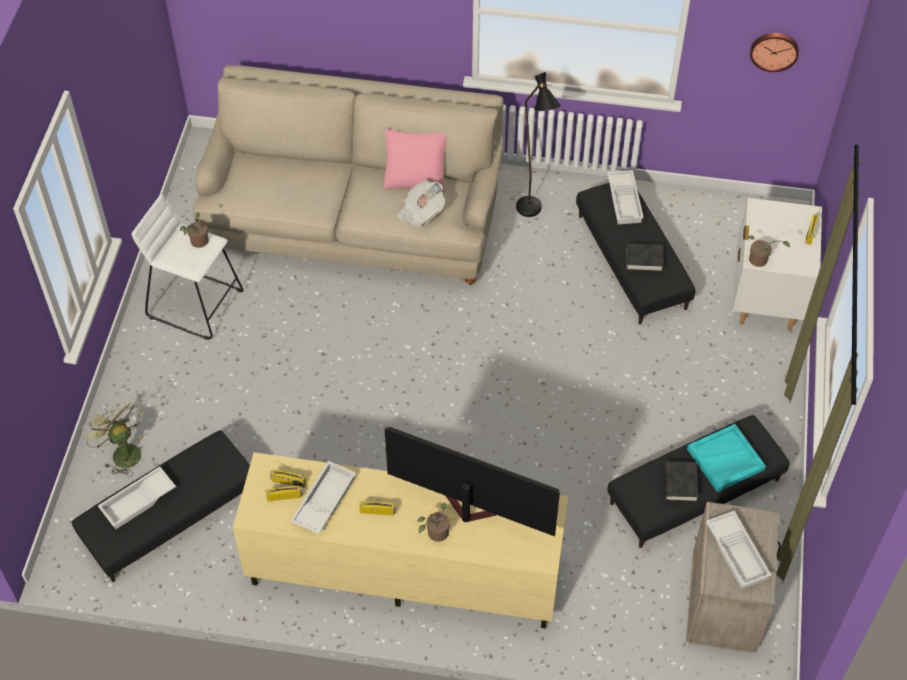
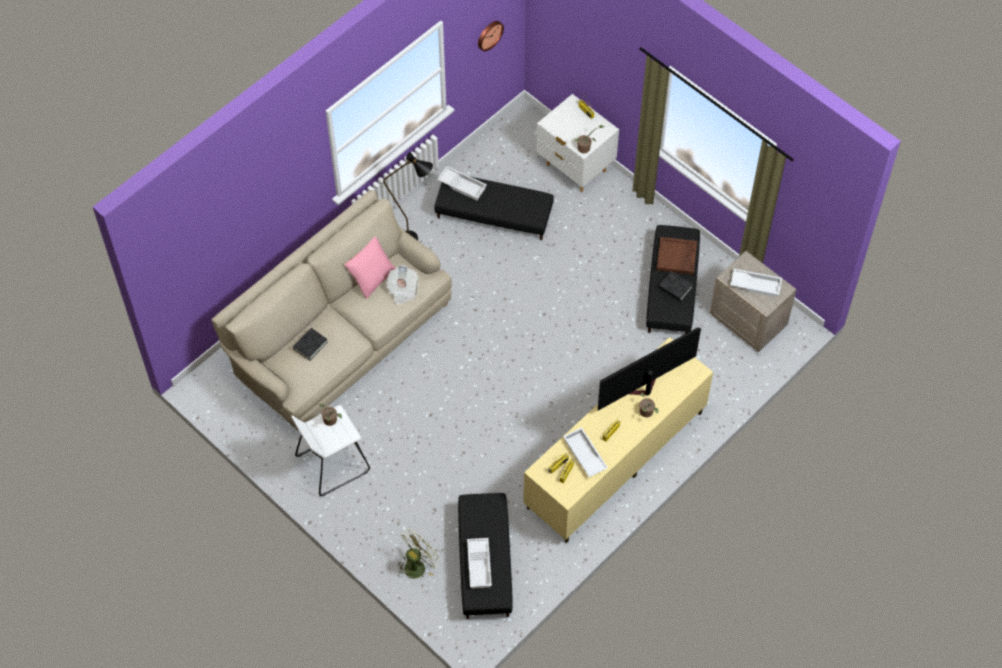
camera: 55 degrees left, 5 degrees up
(122, 452) = (417, 564): green fan -> green fan turned 135 degrees clockwise
(644, 259) = (513, 204): black book -> black book (310, 345)
(725, 460) = (677, 257): turquoise tray -> brown tray

